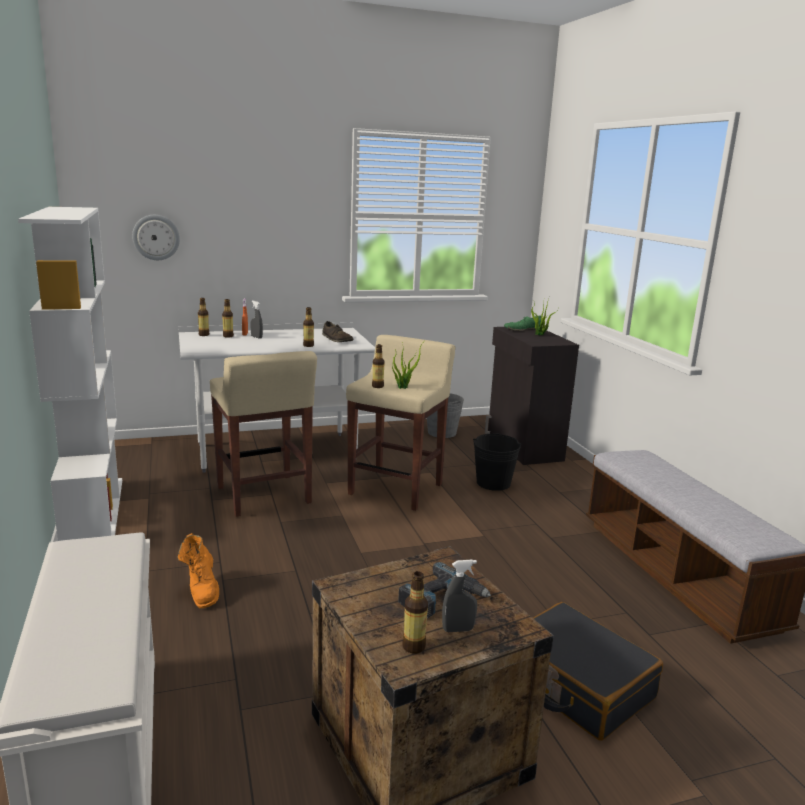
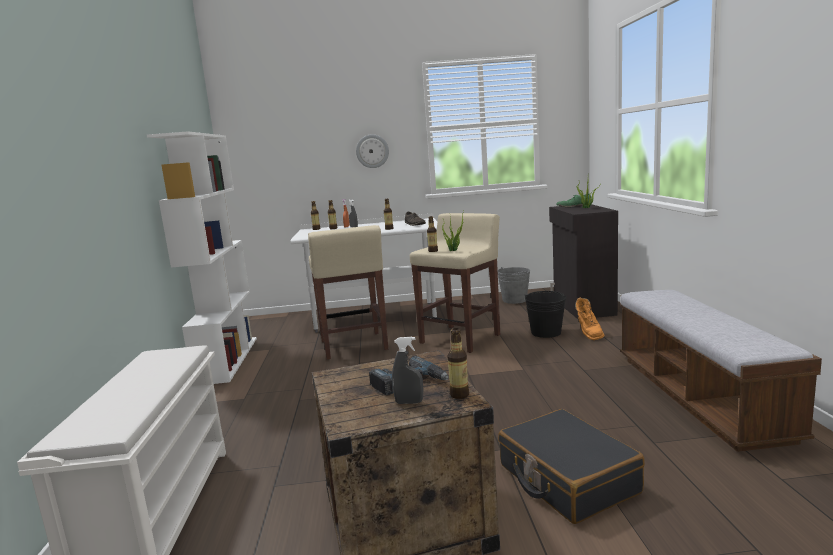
camera: 15 degrees right, 5 degrees down
(156, 237) = (281, 161): wall clock -> wall clock (372, 151)
(202, 591) = (281, 407): orange boot -> orange boot (588, 334)
(414, 646) = (364, 413): bottle -> bottle (459, 395)

